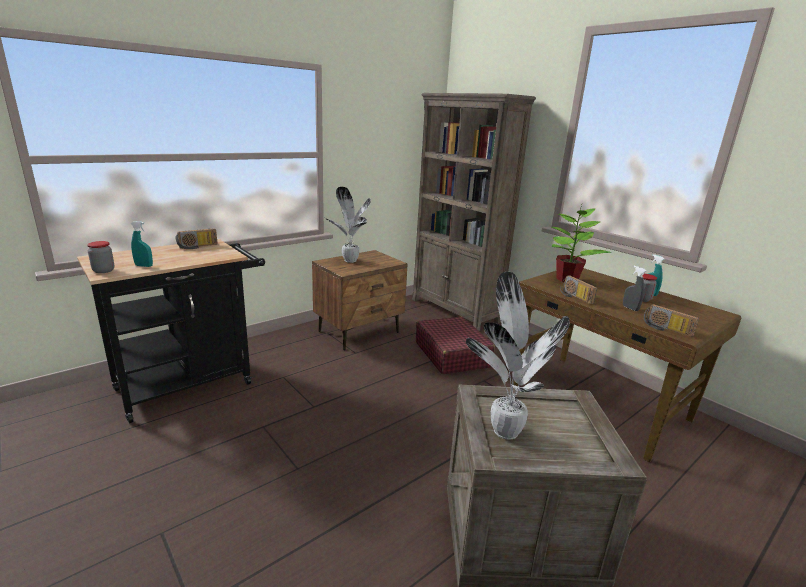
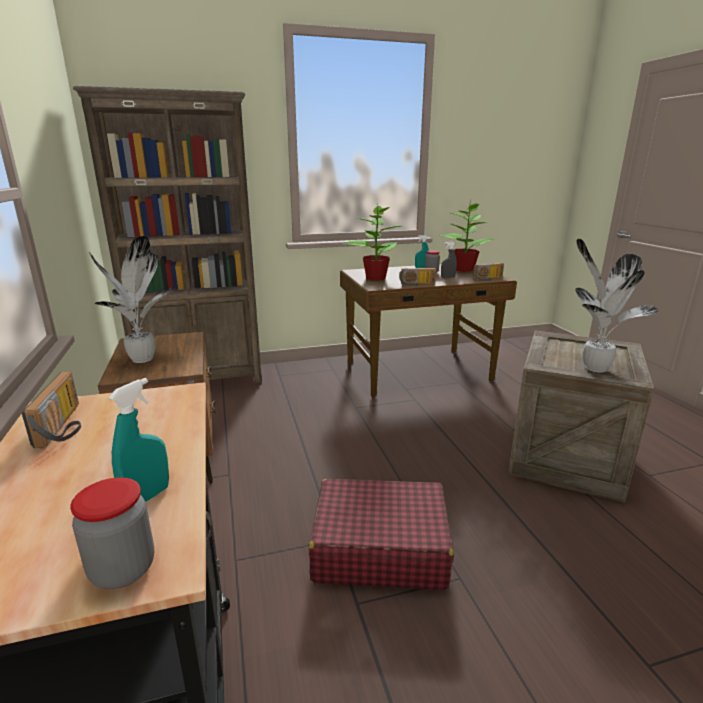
camera: 65 degrees left, 0 degrees up
(451, 354) = (294, 409): red suitcase -> red suitcase (379, 547)
(690, 314) = (464, 269): none -> potted plant

